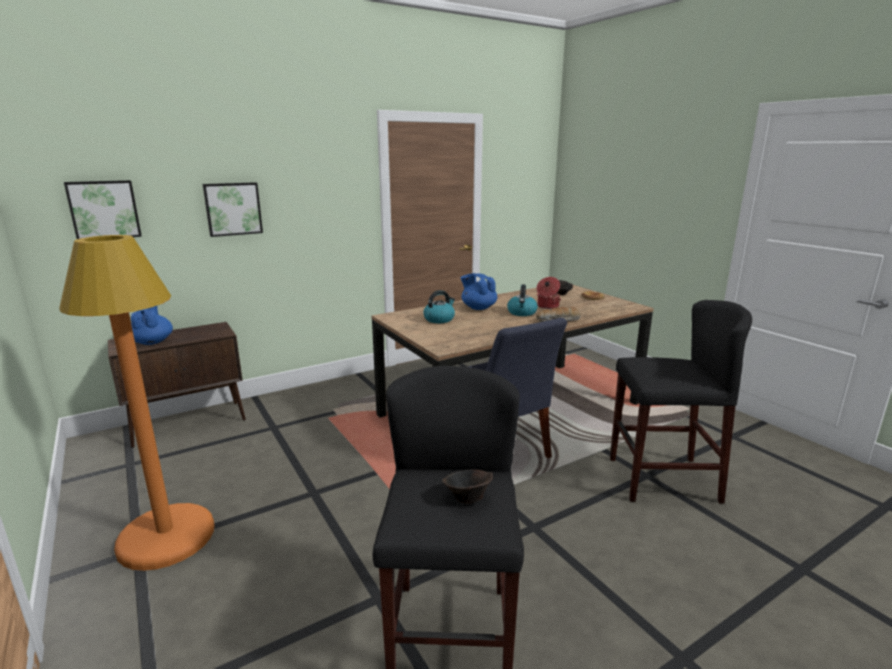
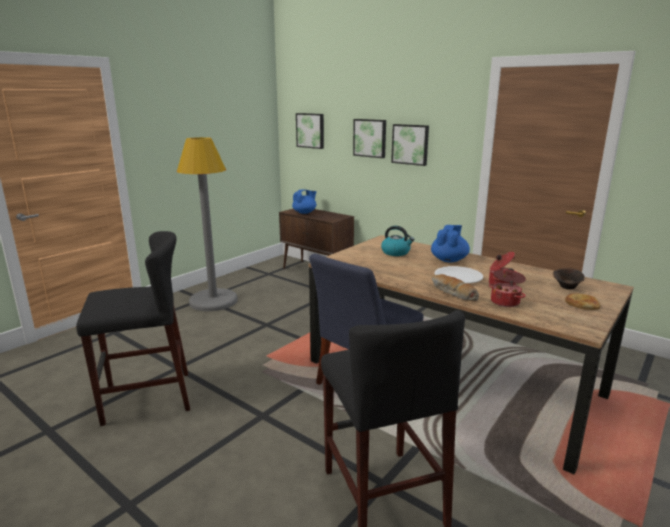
camera: 70 degrees right, 0 degrees up
(166, 537) = (213, 301): orange floor lamp -> grey floor lamp
(297, 210) = (410, 144): none -> picture
(467, 498) = (121, 301): brown bowl -> none
(522, 313) = (458, 276): kettle -> white plate
(582, 312) = (505, 302): none -> cooking pot

